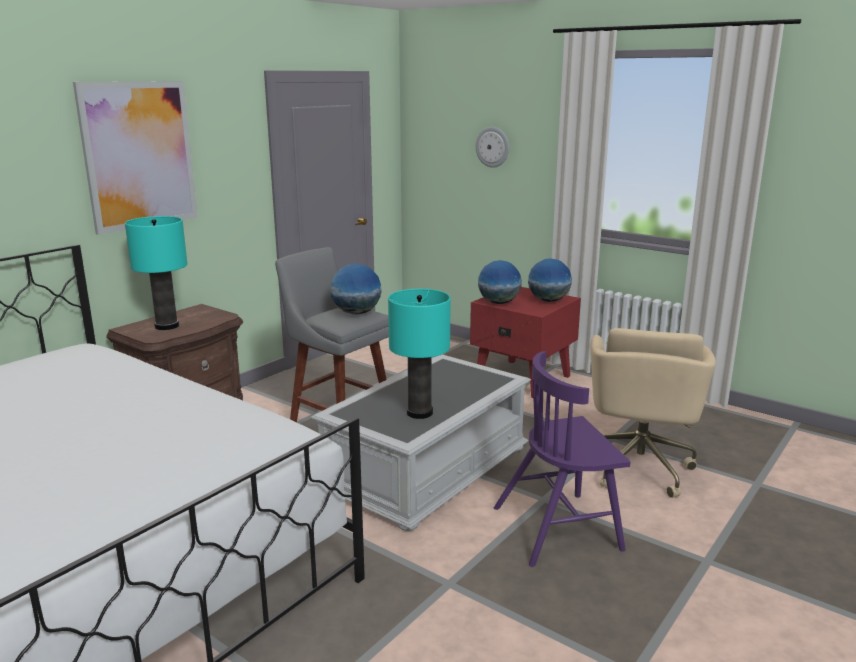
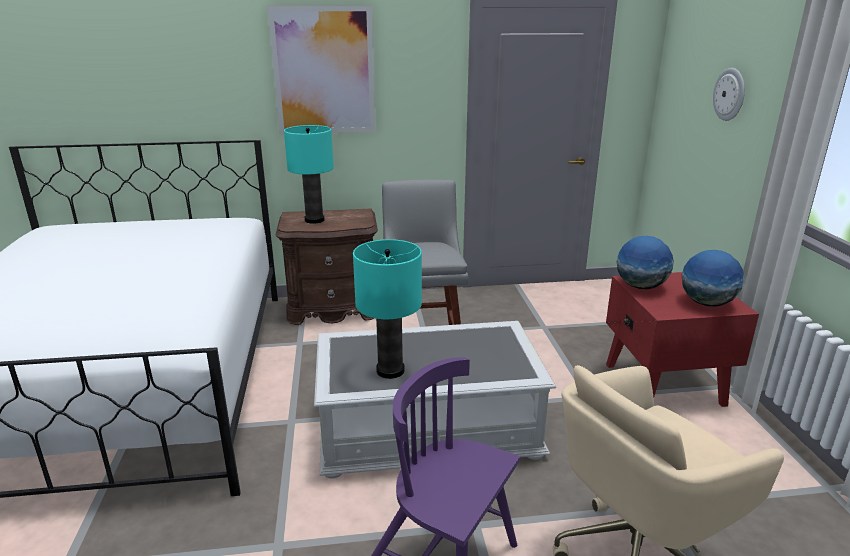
camera: 45 degrees right, 5 degrees up
(356, 313) = (438, 252): globe -> none

